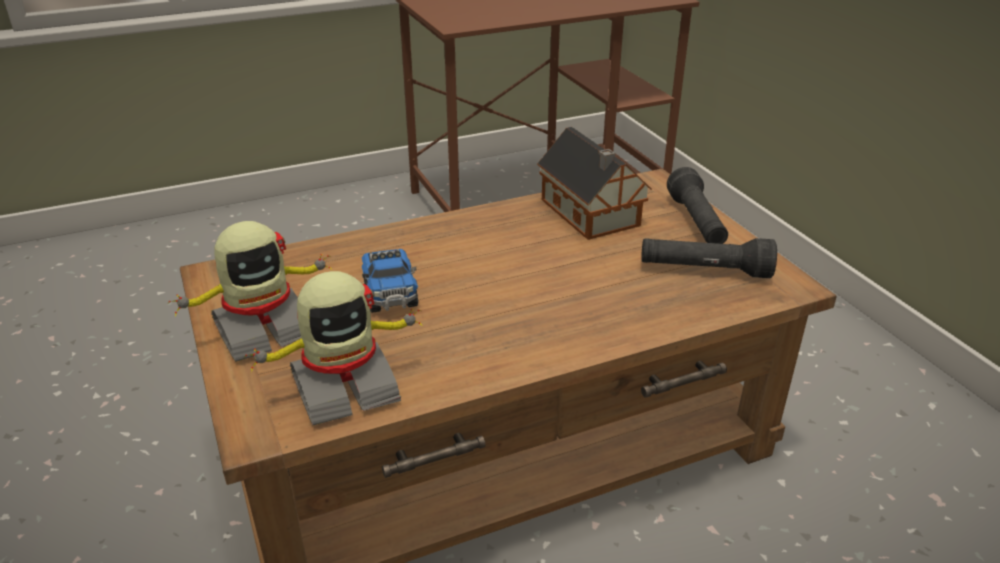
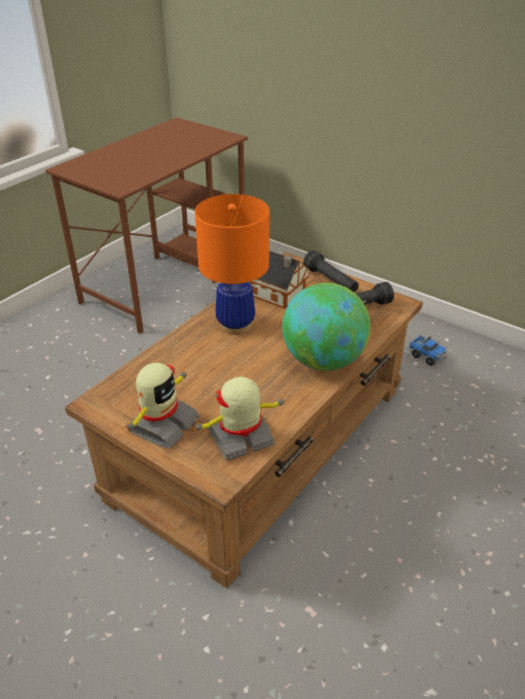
camera: 30 degrees left, 5 degrees up
(344, 387) = (240, 438): toy robot -> toy robot turned 150 degrees counterclockwise
(390, 296) = (213, 379): toy truck -> toy truck (426, 356)
(492, 239) = (235, 325): none -> orange table lamp
(576, 325) = (323, 360): none -> globe

